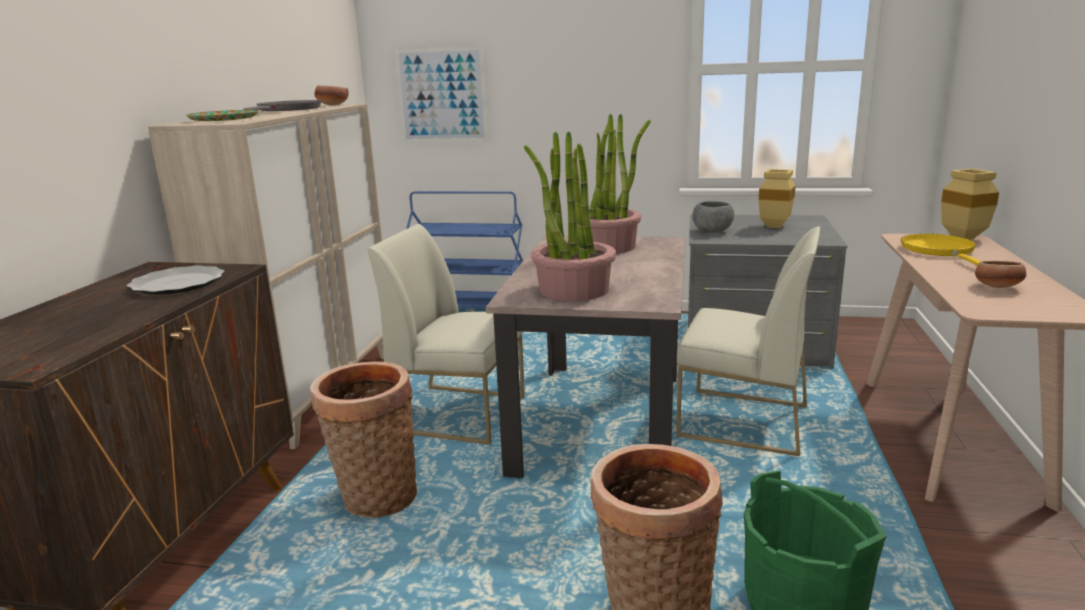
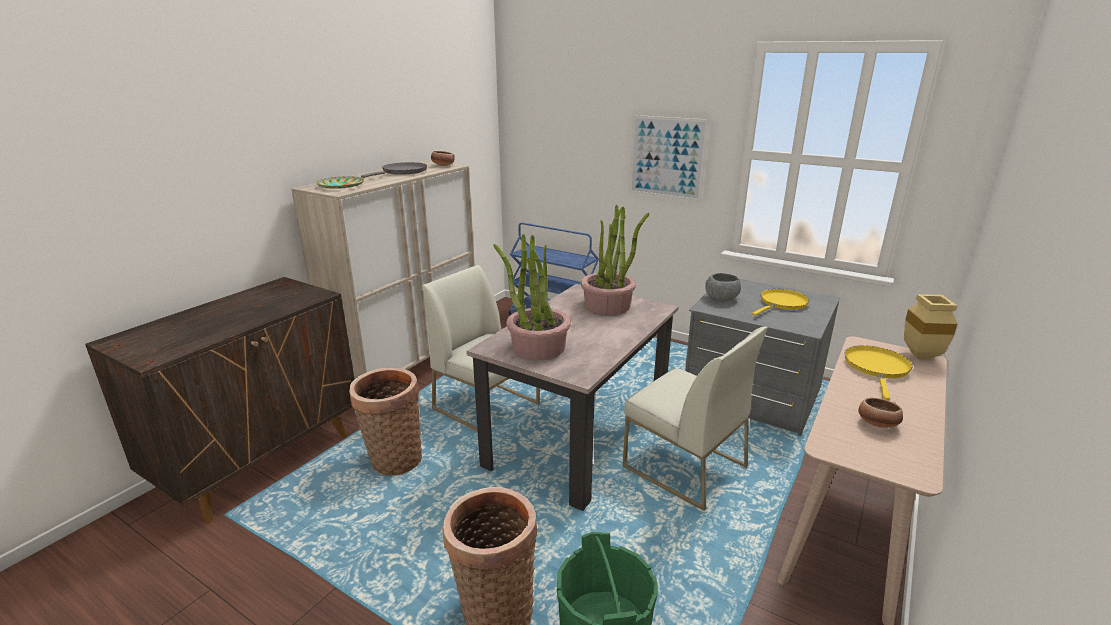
camera: 20 degrees right, 5 degrees up
(177, 284) = (278, 302): plate -> none
(442, 95) = (550, 151): picture -> picture (667, 157)
(776, 226) = (781, 303): beige vase -> yellow frying pan

